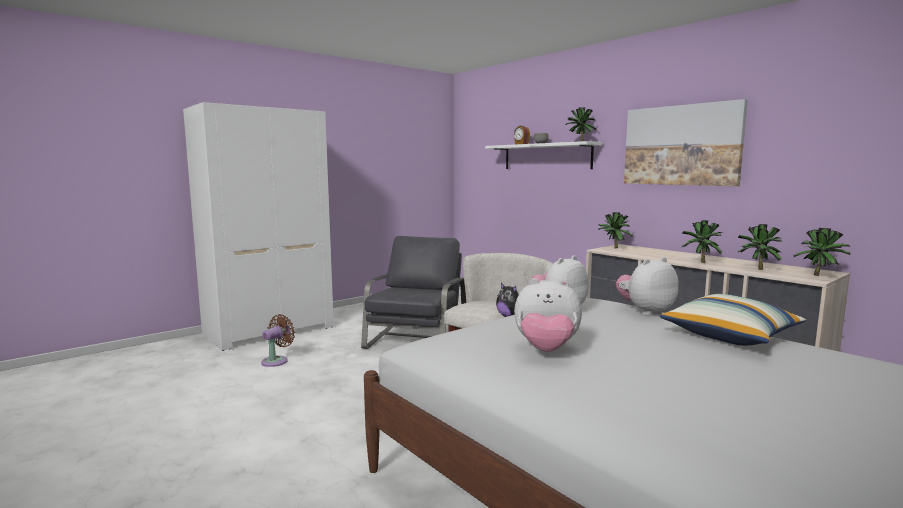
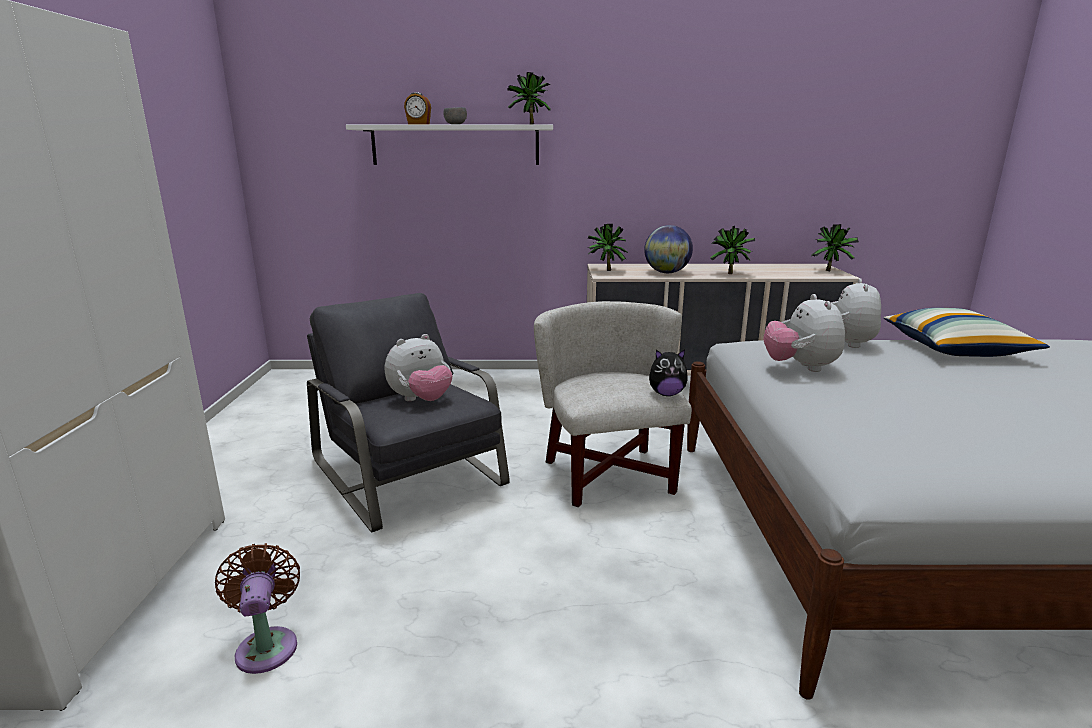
camera: 50 degrees left, 10 degrees up
(546, 350) = (976, 422): plush toy -> plush toy (421, 400)
(652, 255) = (667, 272): none -> globe
(681, 145) = (664, 134): picture -> none
(757, 269) = (784, 273): potted plant -> none

